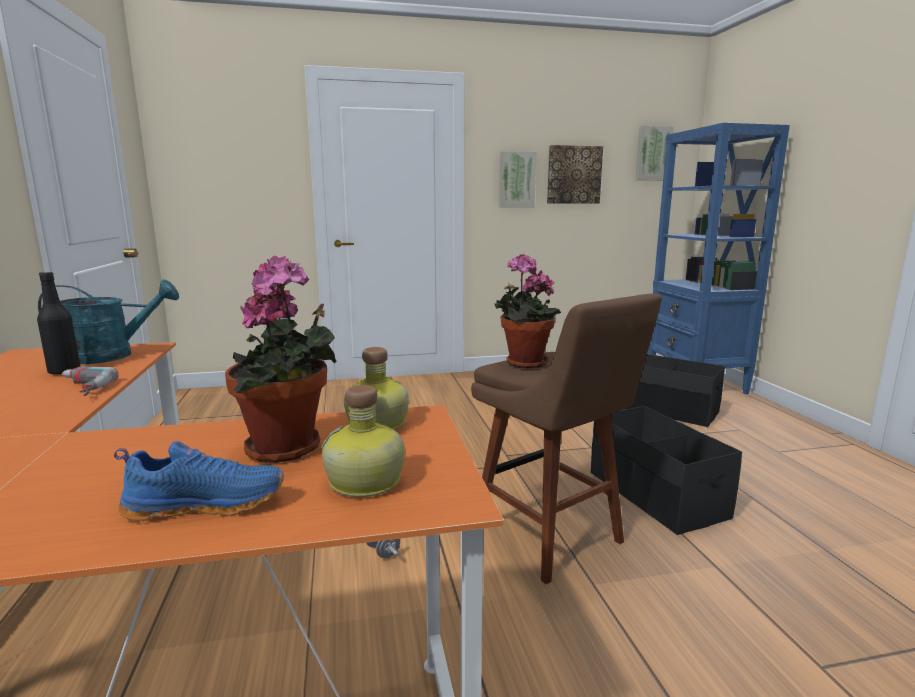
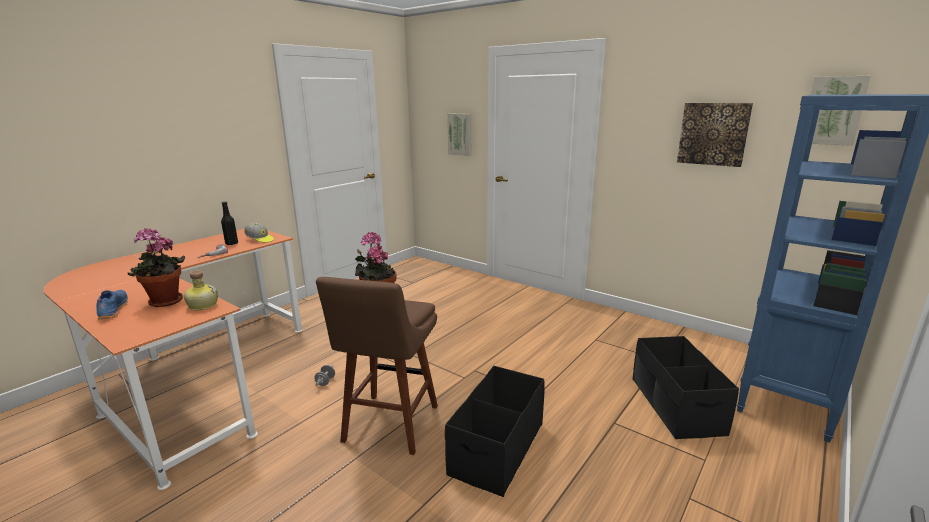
camera: 50 degrees right, 5 degrees up
(113, 355) = (260, 239): turquoise watering can -> cap
(207, 504) = (112, 310): blue shoe -> blue shoe turned 150 degrees counterclockwise
(365, 482) = (138, 323): bottle -> none
(516, 179) = (647, 136): picture -> picture (460, 134)

